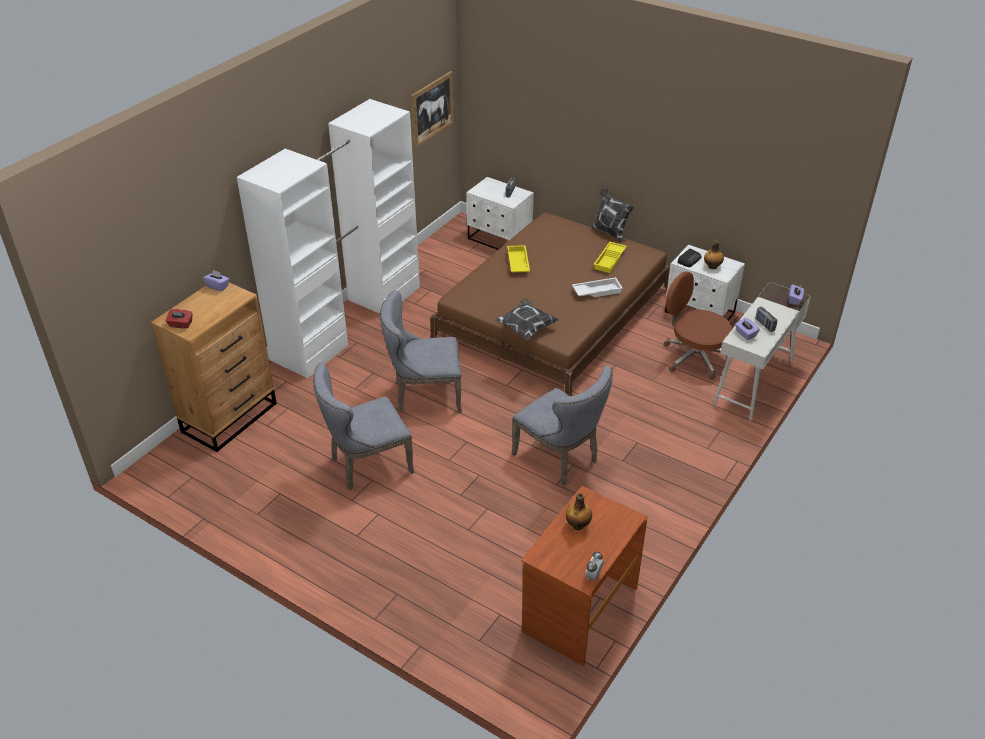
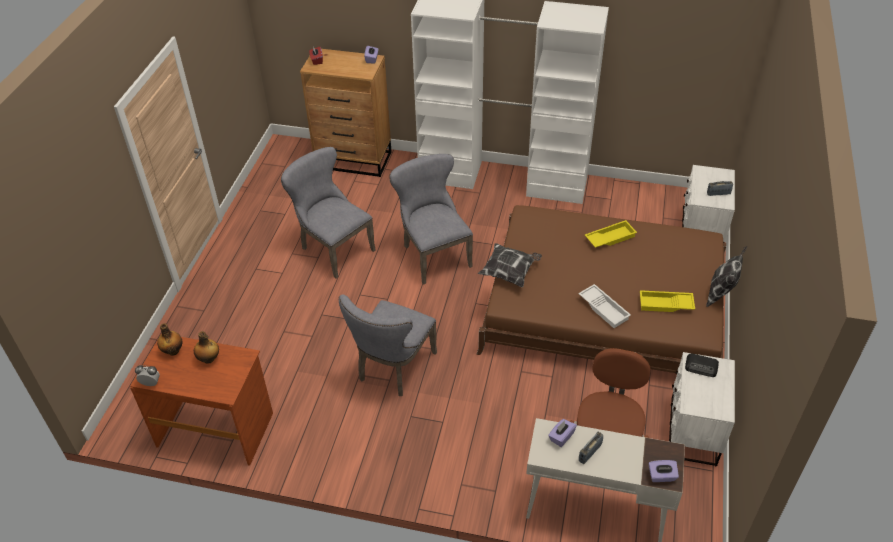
camera: 70 degrees right, 5 degrees up
(432, 109) = (707, 66): picture -> none
(712, 267) = (703, 391): bottle -> bottle (173, 351)

